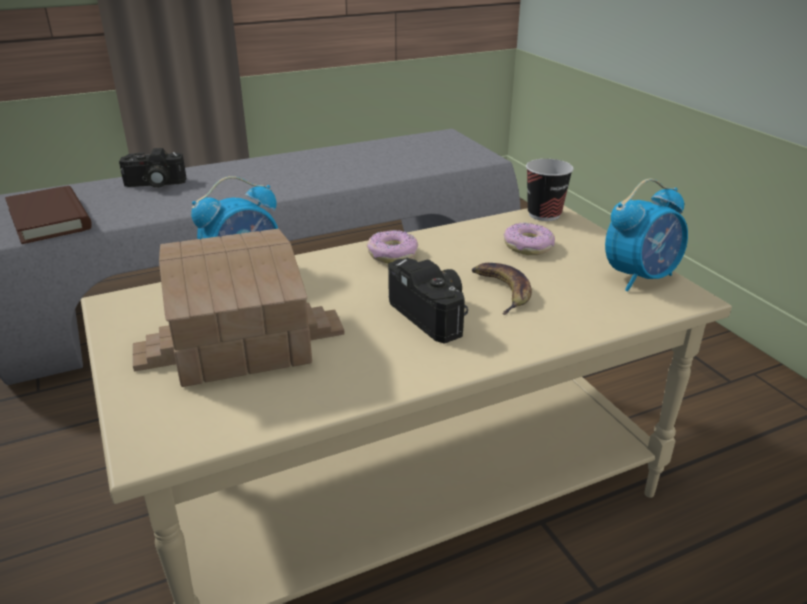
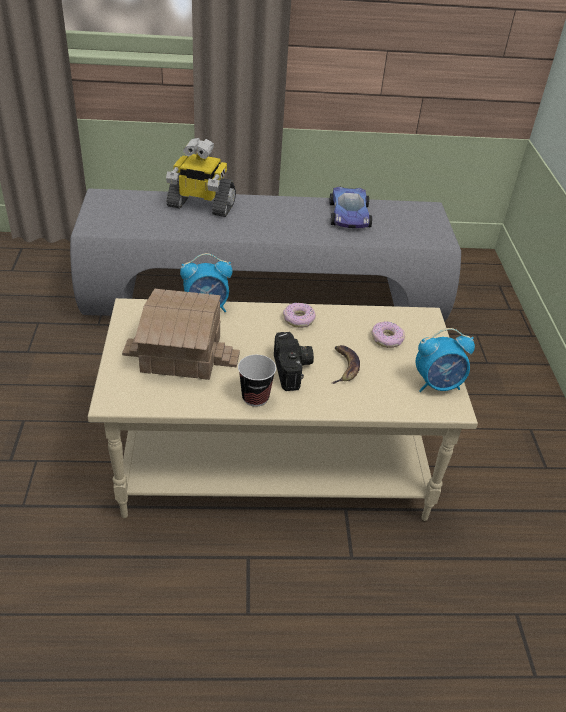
camera: 20 degrees right, 10 degrees up
(50, 219) = (127, 220): brown book -> none
(154, 184) = (200, 205): camera -> toy robot
(358, 157) = (349, 215): none -> toy car
(544, 214) = (419, 316): cup -> cup (255, 397)

